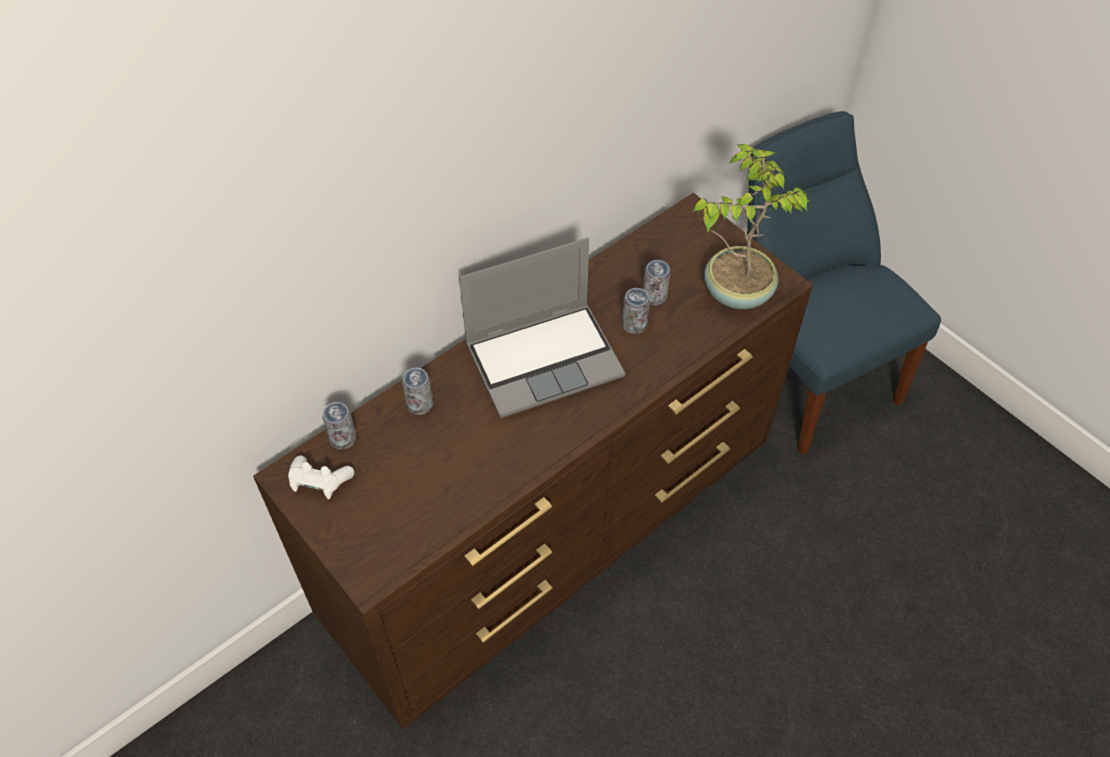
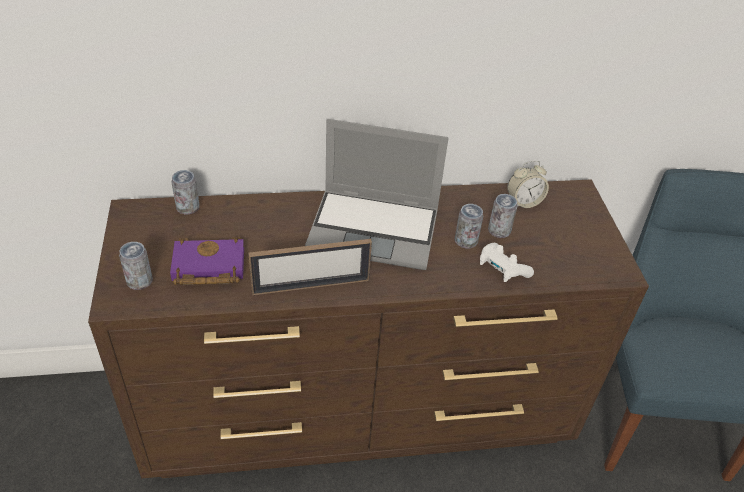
camera: 30 degrees right, 10 degrees down
(320, 482) = (146, 225): white game controller -> white game controller (502, 269)
(420, 404) = (258, 213): can -> can (139, 281)
(423, 492) = (206, 267): none -> purple book
(536, 453) = (311, 286): none -> picture frame
(653, 252) = (524, 202): none -> alarm clock
(736, 291) = (573, 259): potted plant -> none

